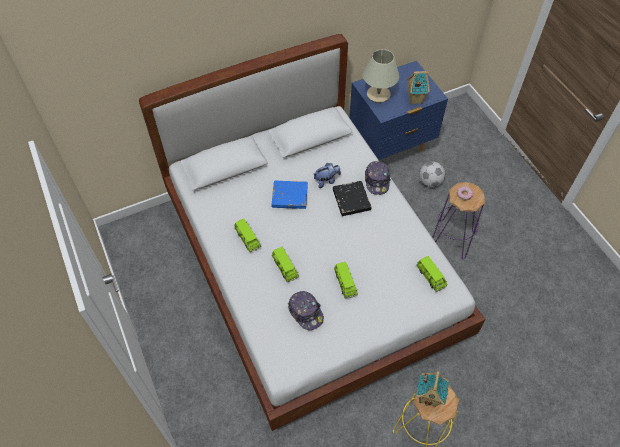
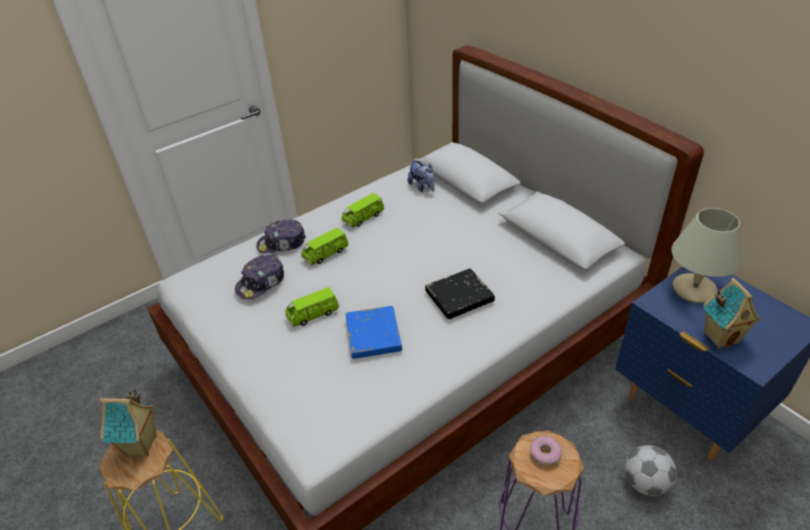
camera: 80 degrees right, 15 degrees down
(289, 196) = (442, 238): blue book -> blue book (373, 335)
(326, 181) = (484, 267): plush toy -> plush toy (422, 187)
(377, 181) = (510, 320): cap -> cap (282, 243)
(431, 277) = (340, 412): green toy car -> none

